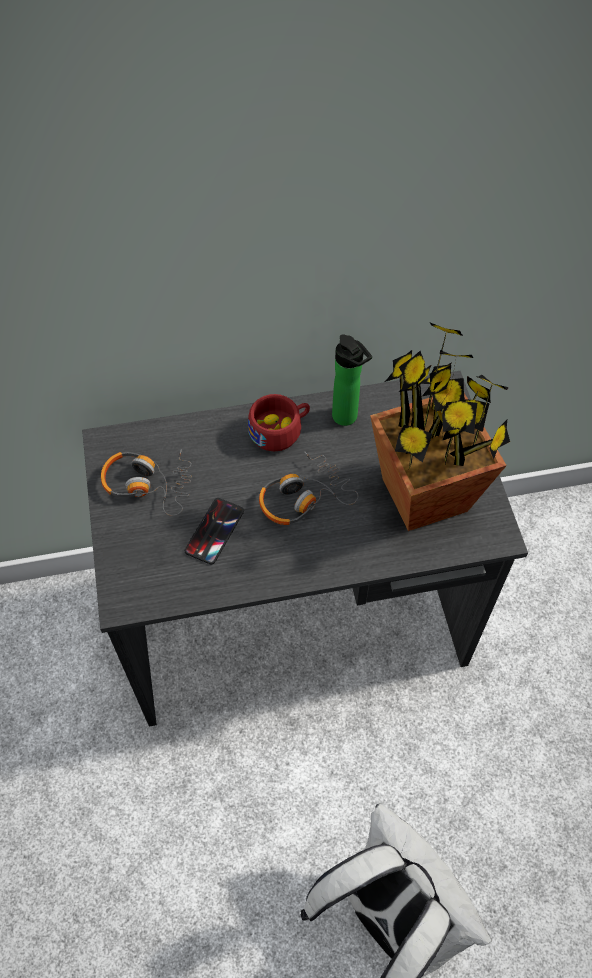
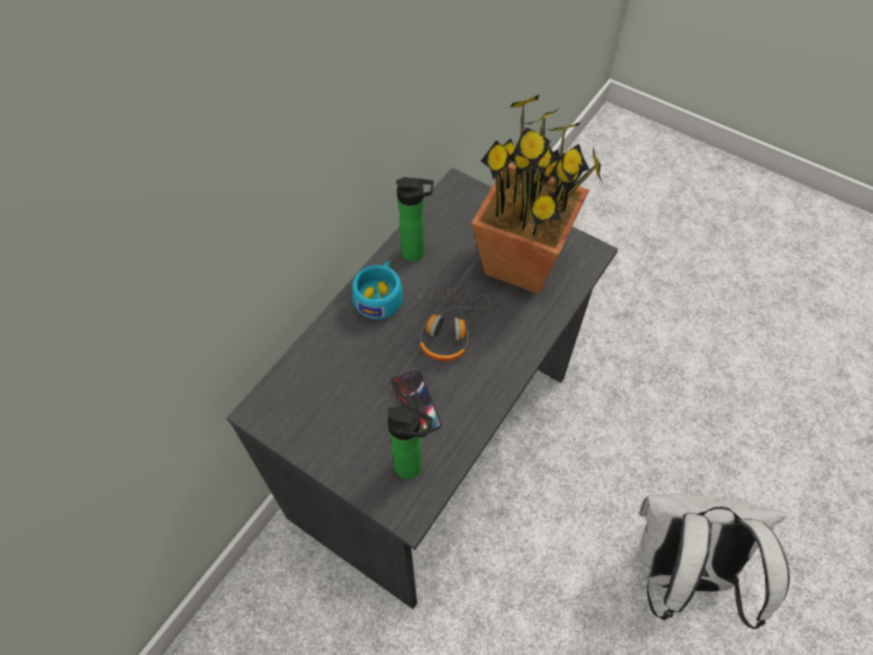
camera: 45 degrees left, 0 degrees up
(148, 485) = (328, 413): headphones -> none
(159, 574) = (412, 468): none -> bottle
(280, 430) = (380, 296): red cup -> turquoise cup

